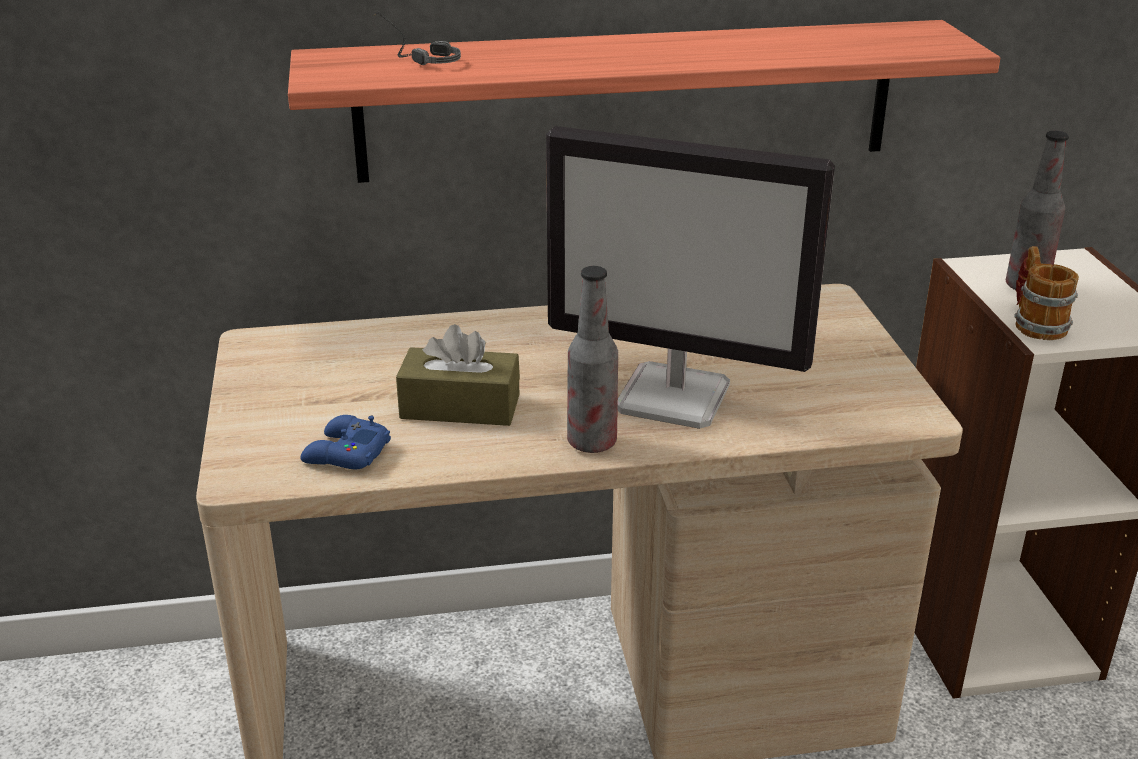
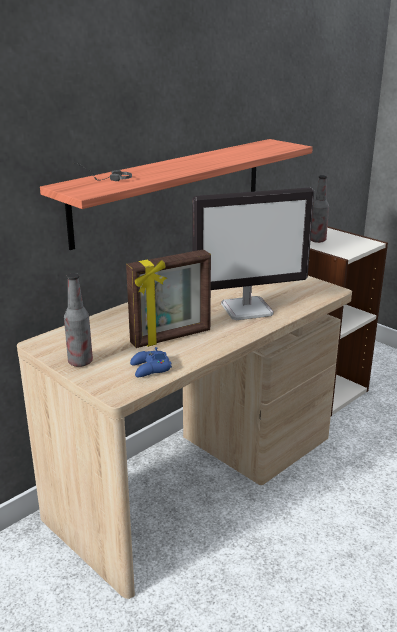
camera: 35 degrees left, 5 degrees down
(460, 407) = (171, 337): brown tissue box -> picture frame
(592, 442) = (240, 333): bottle -> bottle (80, 362)
(1035, 323) = (336, 250): mug -> none

